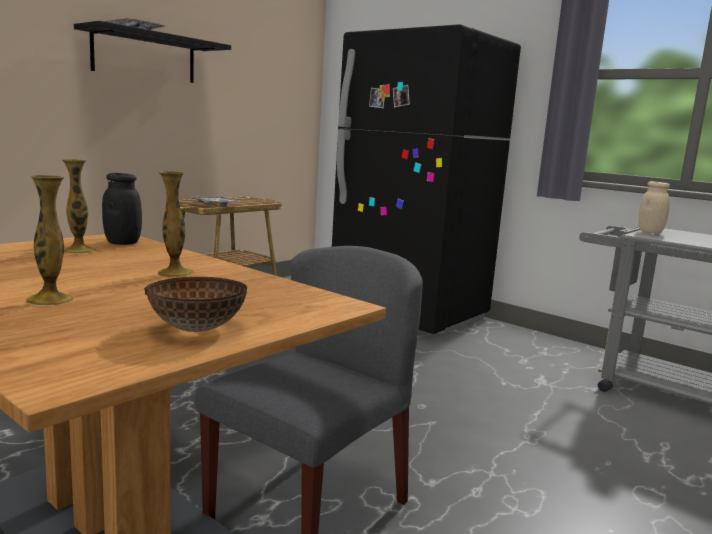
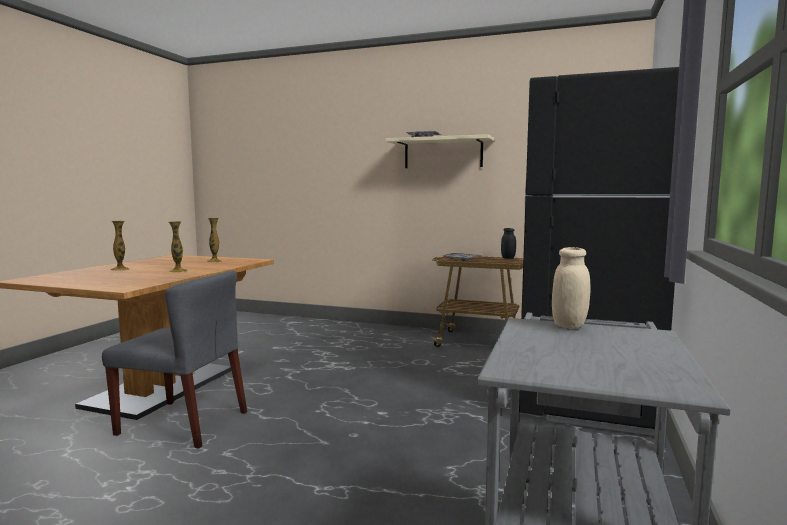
camera: 70 degrees right, 5 degrees down
(123, 243) = (241, 262): black jar -> black jar (508, 258)
(145, 56) = (443, 153): black shelf -> beige shelf
(198, 328) = (79, 281): bowl -> none

